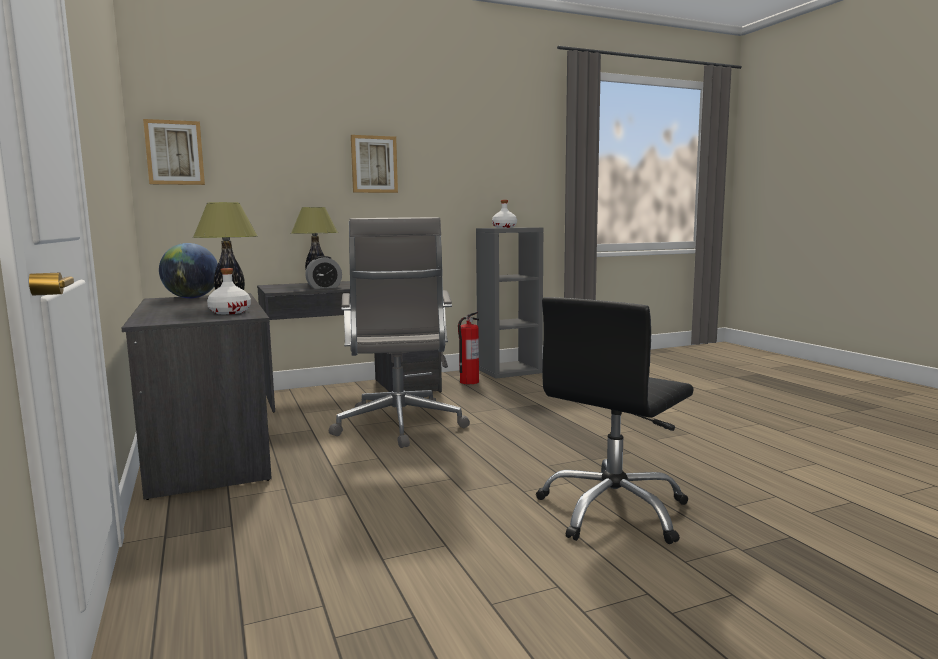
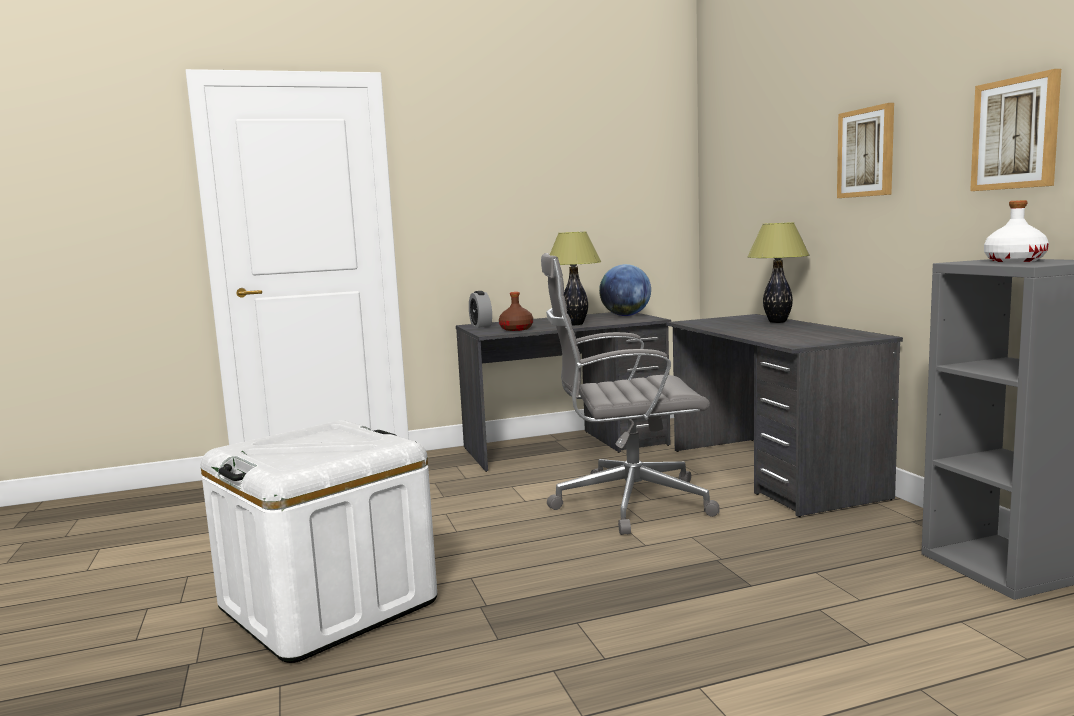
camera: 95 degrees right, 0 degrees up
(174, 153) = (717, 167): picture -> picture (1016, 133)
(229, 312) = (516, 329): white bottle -> brown bottle
(324, 287) = (727, 326): alarm clock -> alarm clock (481, 325)
(469, 382) = (878, 534): fire extinguisher -> none
(613, 511) = (328, 604): black office chair -> white storage box

